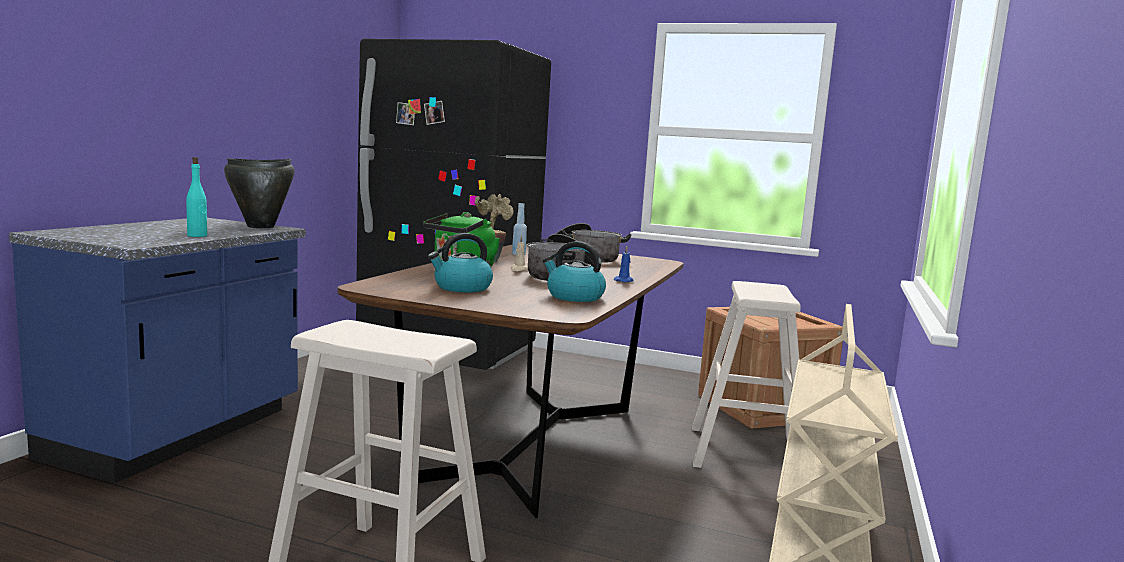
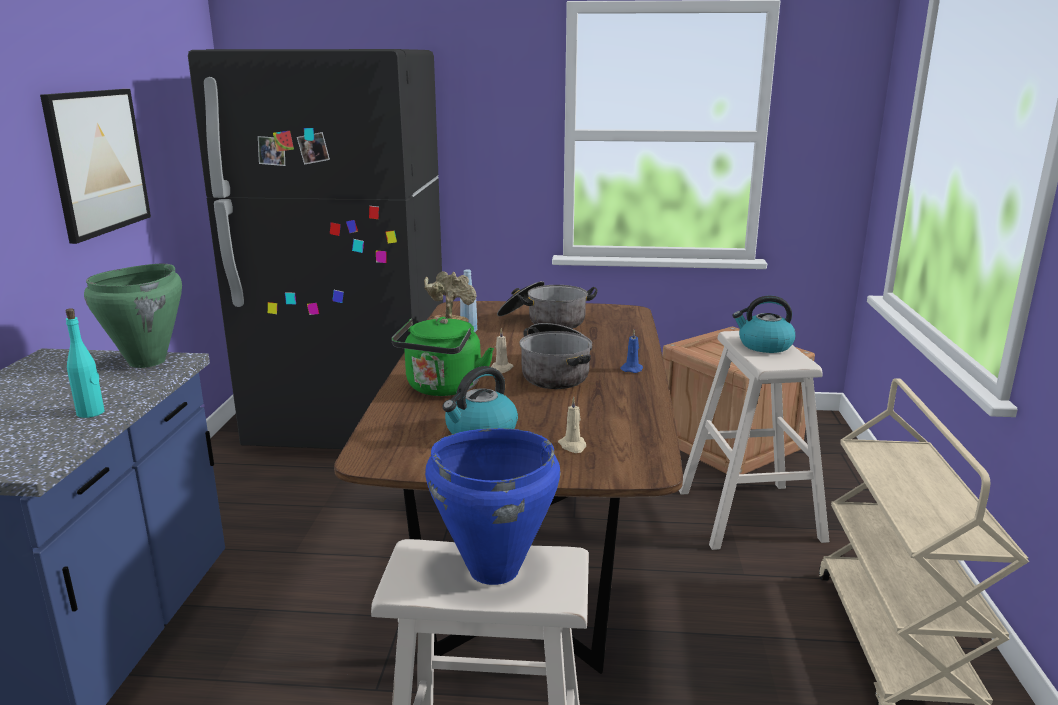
camera: 15 degrees left, 10 degrees up
(261, 226) = (148, 362): black cooking pot -> green cooking pot
(280, 106) = (97, 162): none -> picture
(393, 337) = (493, 569): none -> blue cooking pot
(523, 300) = (573, 446): none -> beige candle
(574, 297) = (616, 422): kettle -> kettle (764, 345)

